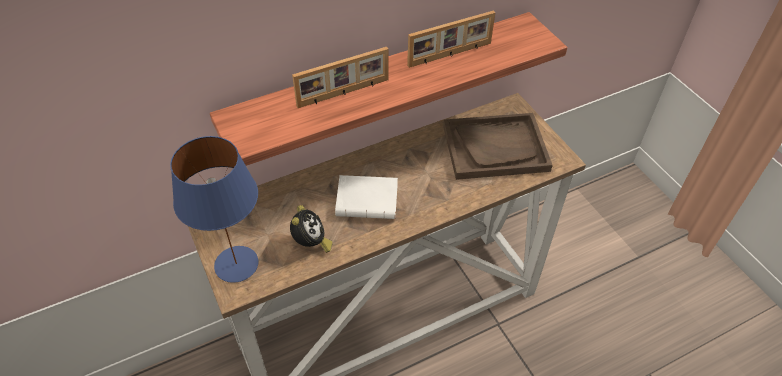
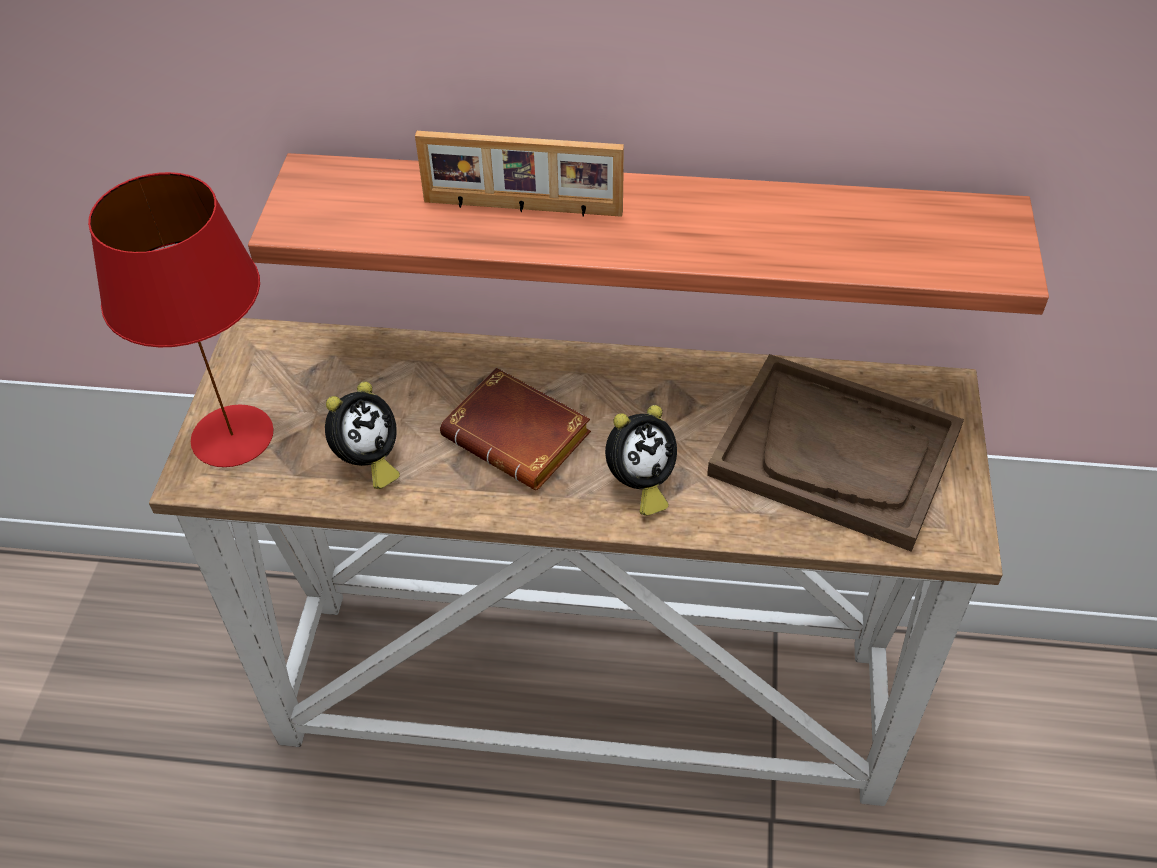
camera: 35 degrees right, 0 degrees up
(237, 264) = (233, 437): blue table lamp -> red table lamp
(369, 200) = (522, 437): white book -> brown book
(433, 196) = (639, 484): none -> alarm clock
(450, 55) = (781, 217): picture frame -> none

